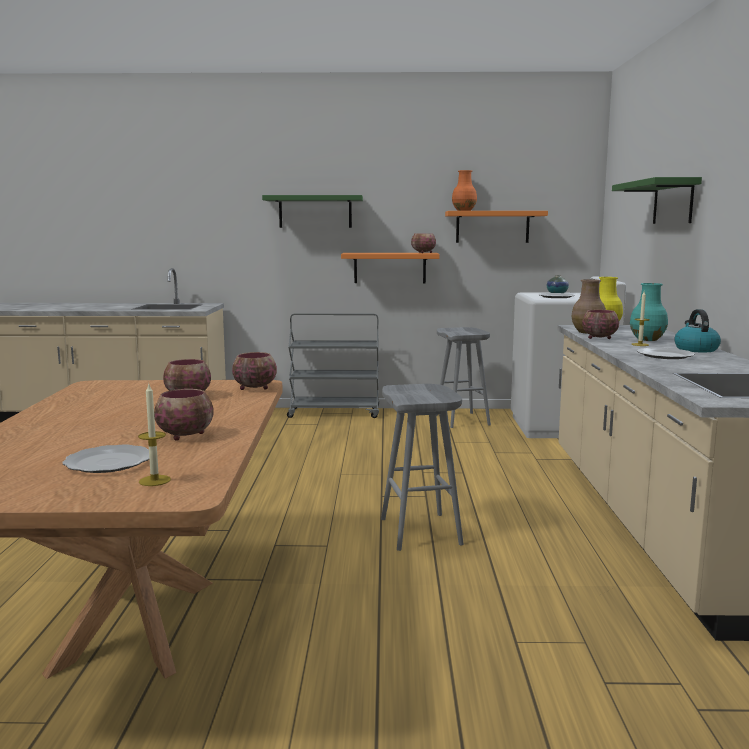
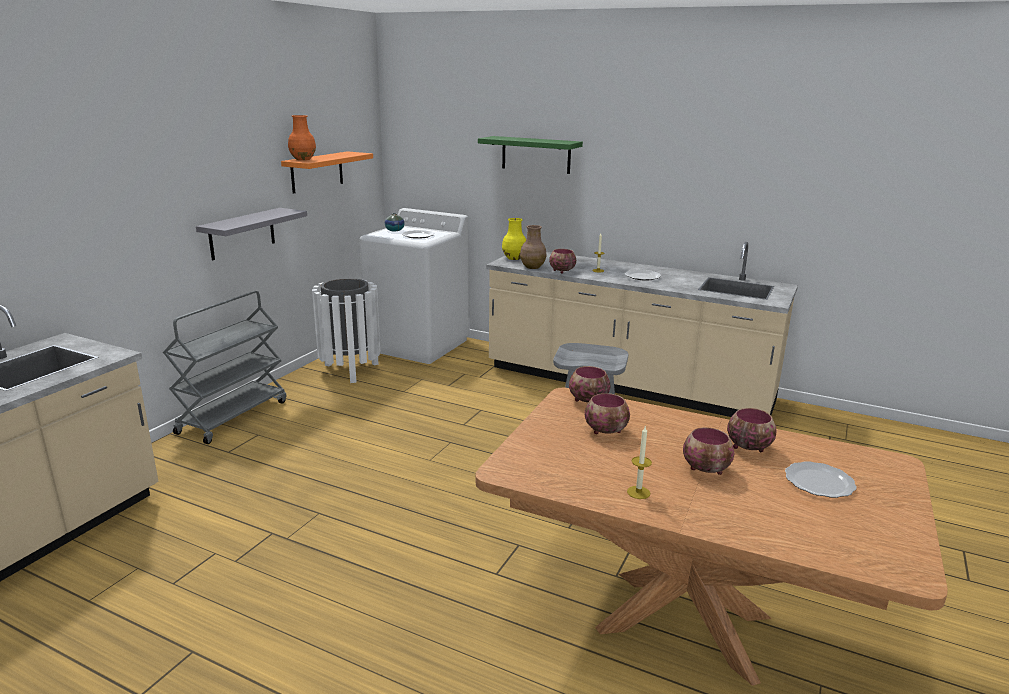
camera: 65 degrees left, 10 degrees up
(154, 480) = (865, 469): candle -> candle (638, 492)
(315, 212) = (158, 179): green shelf -> none
(390, 268) = (242, 233): orange shelf -> grey shelf
(423, 253) = (279, 211): bowl -> bowl (707, 469)
(462, 420) = (350, 370): grey stool -> white trash can
(647, 339) = (580, 264): turquoise vase -> none
(695, 349) = (626, 266): kettle -> none

